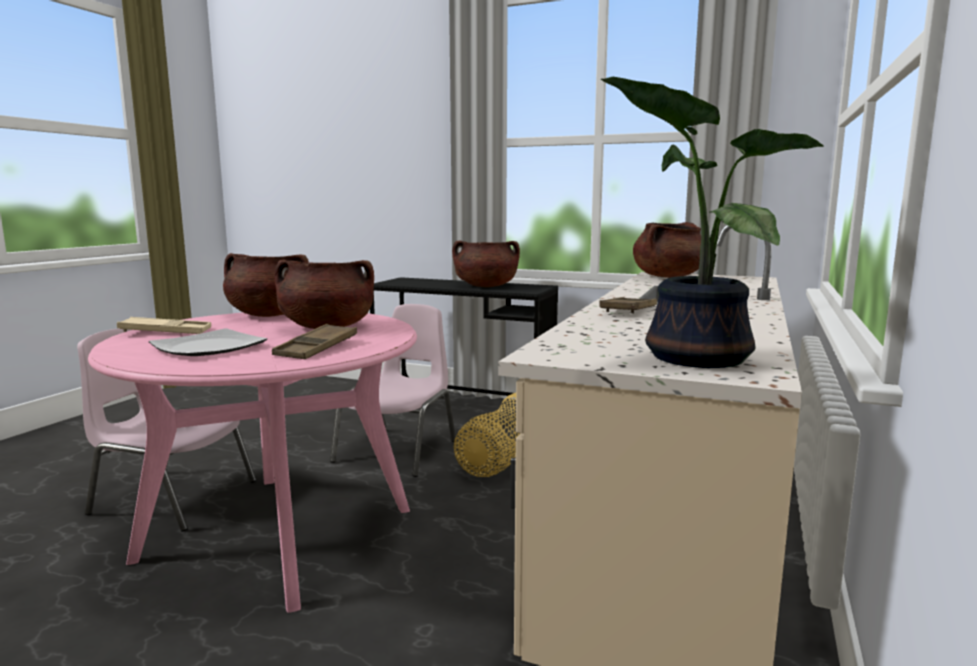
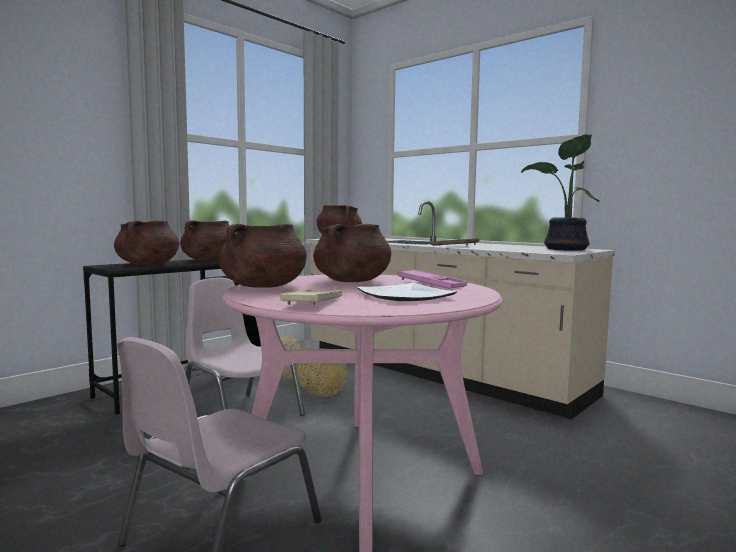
camera: 70 degrees left, 5 degrees down
(317, 348) = (431, 284): brown tray -> pink tray
(422, 283) = (148, 265): none -> brown cooking pot

